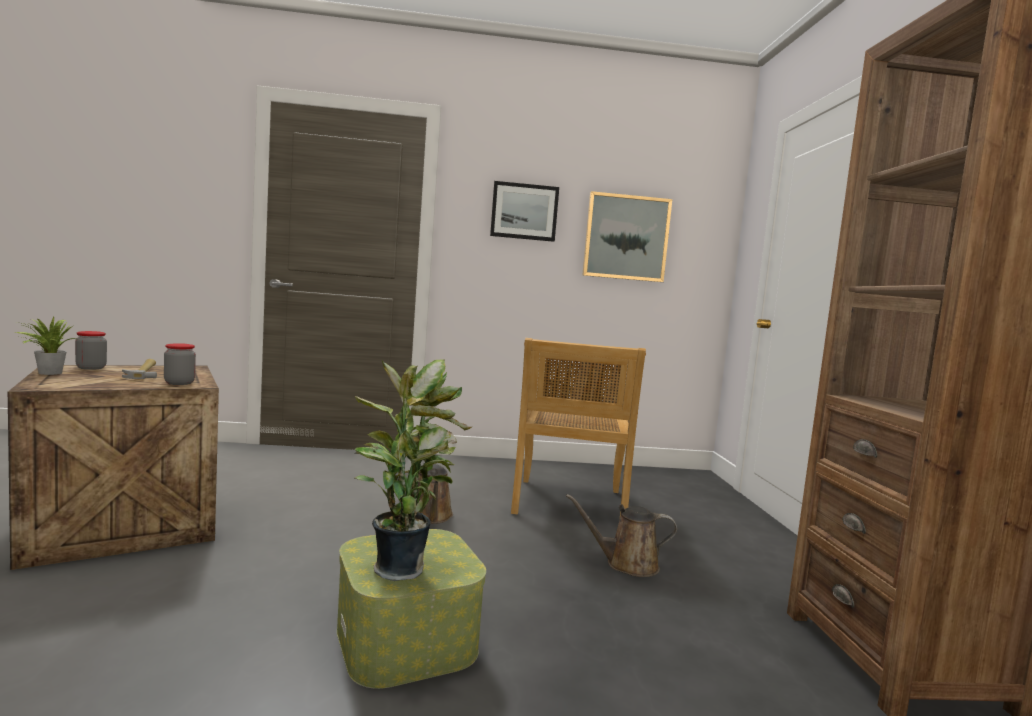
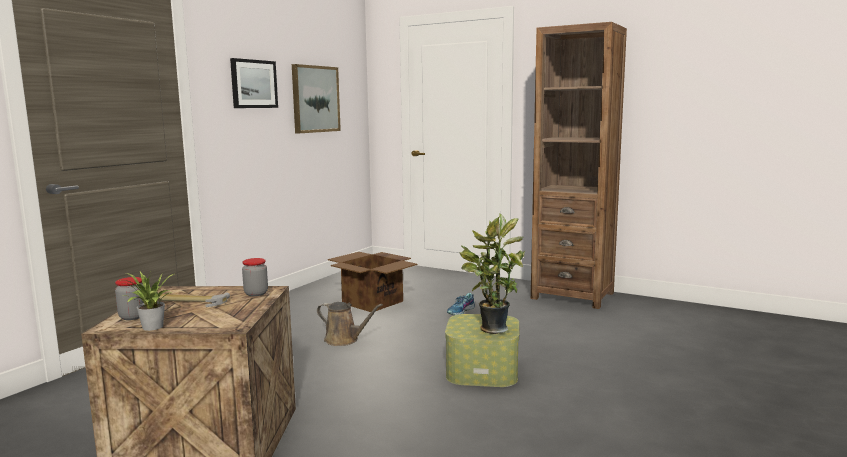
camera: 55 degrees left, 5 degrees up
(569, 503) = (373, 302): beige chair -> cardboard box
(626, 564) = (461, 311): brown watering can -> shoe

